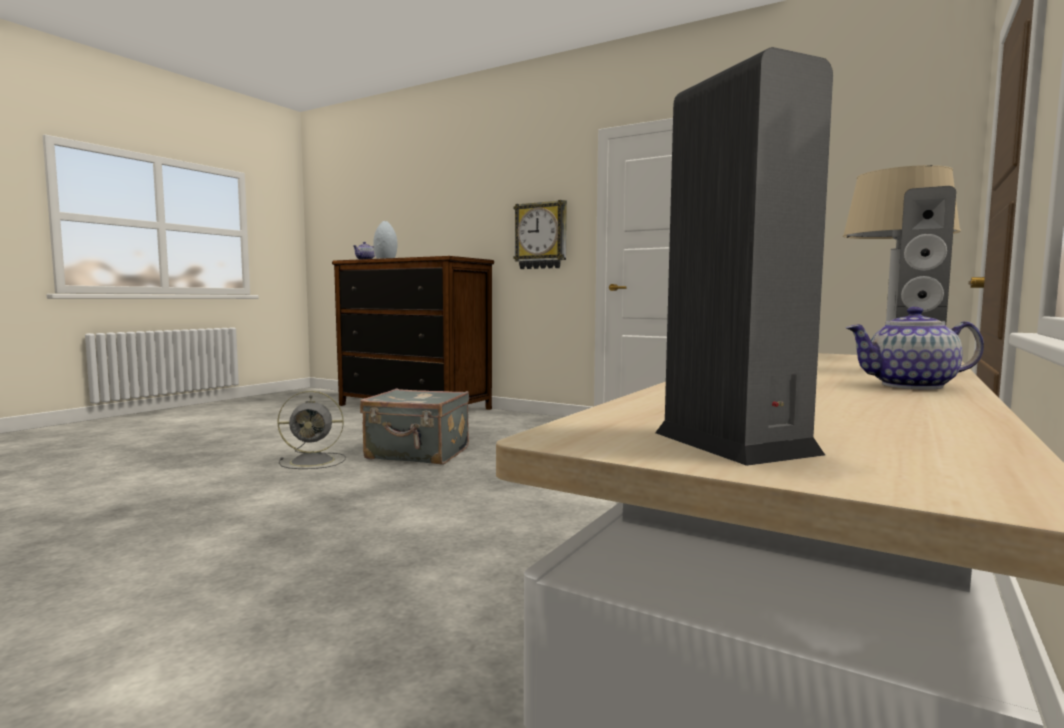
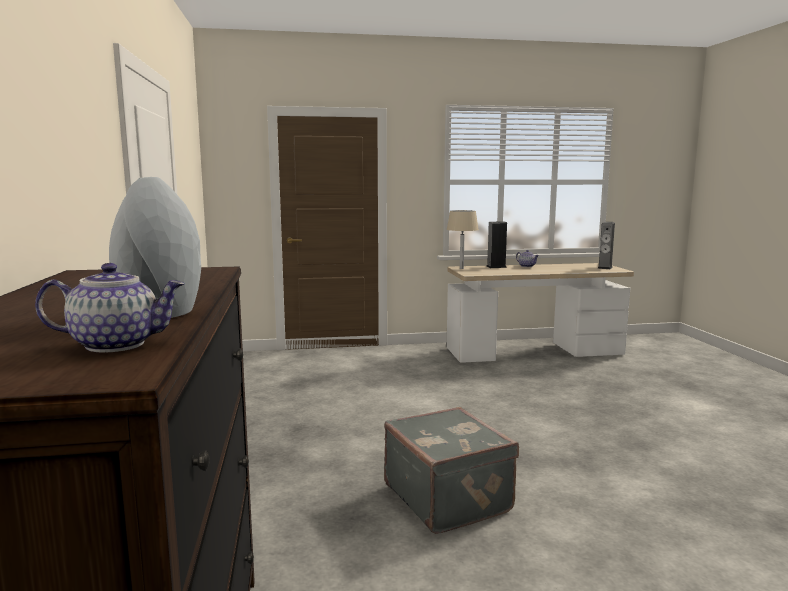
camera: 130 degrees left, 5 degrees up
(314, 461) = (565, 537): grey fan -> none
(541, 236) = (98, 211): wall clock -> none

